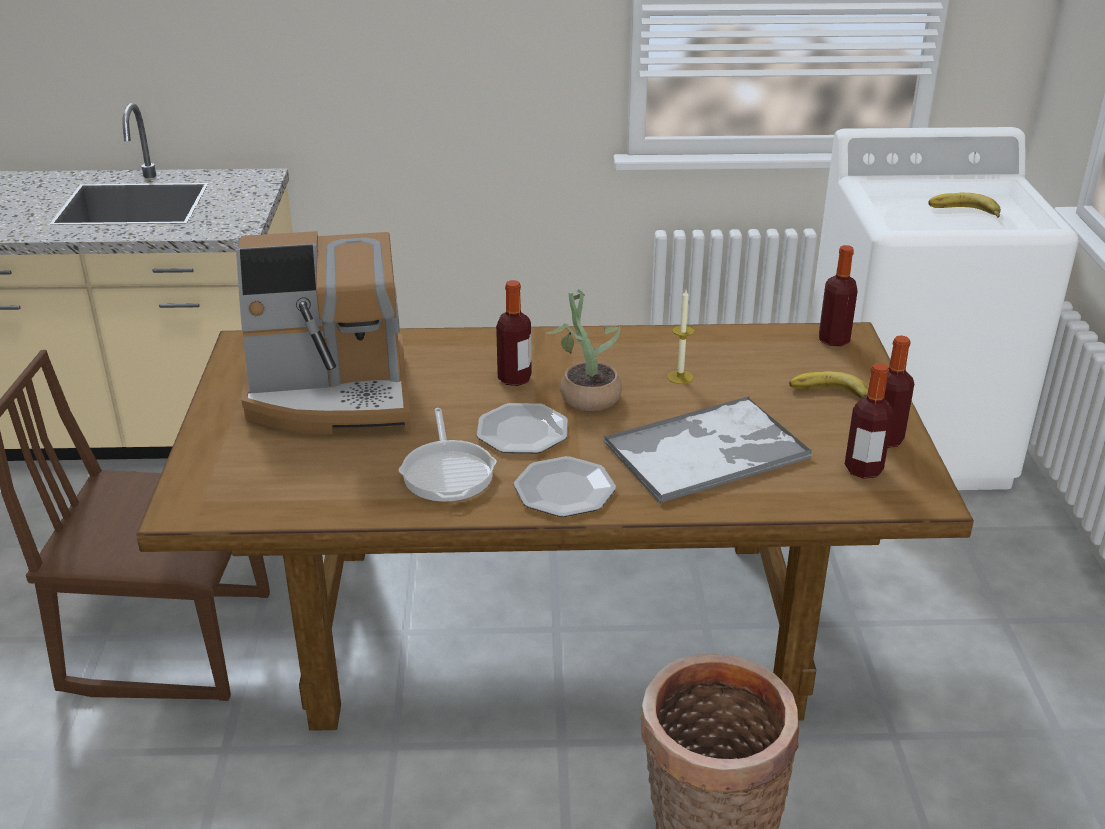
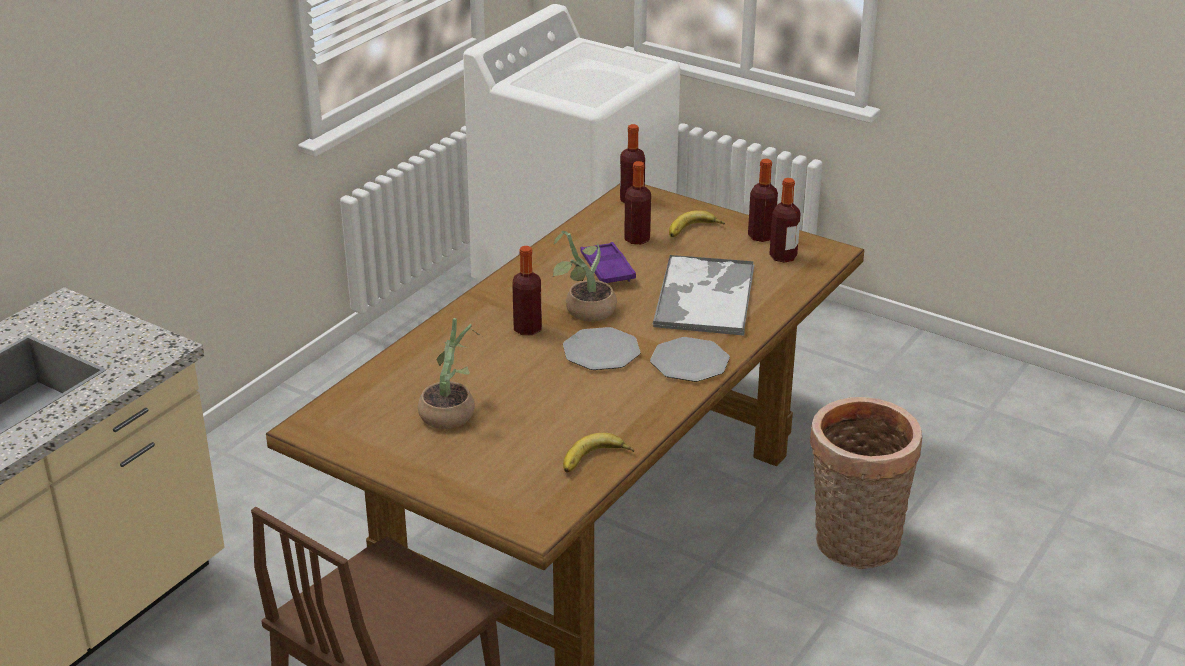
camera: 55 degrees left, 0 degrees up
(331, 396) = (451, 412): coffee machine -> potted plant
(448, 472) = (617, 397): frying pan -> none
(680, 377) = (607, 269): candle -> purple tray
(761, 371) = (637, 239): none -> bottle
(964, 212) = (606, 77): banana -> banana (596, 461)

